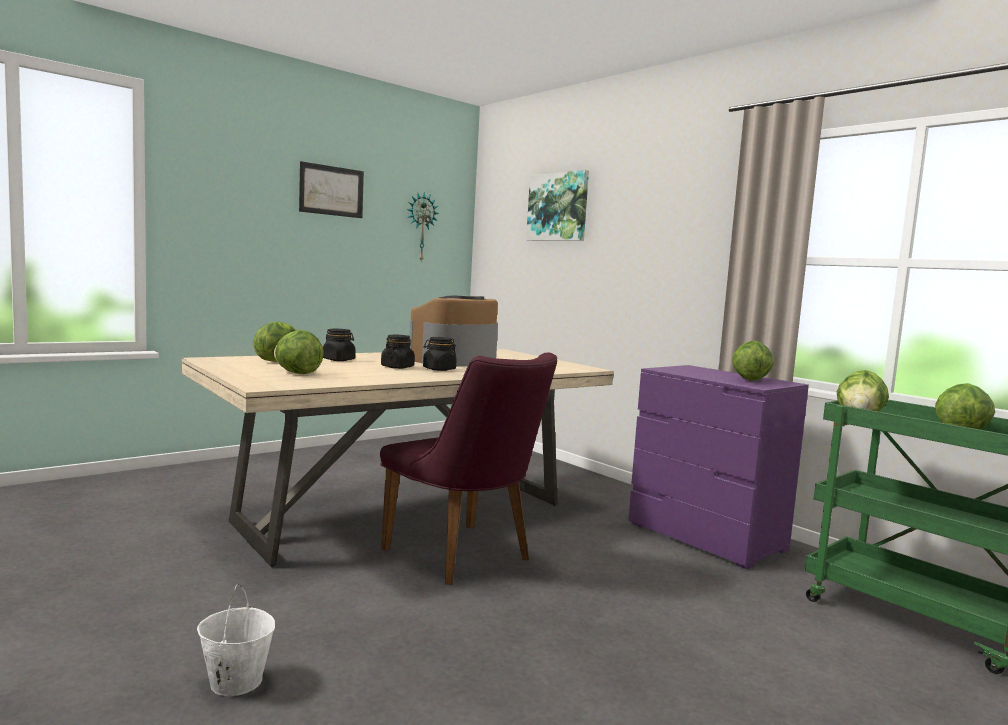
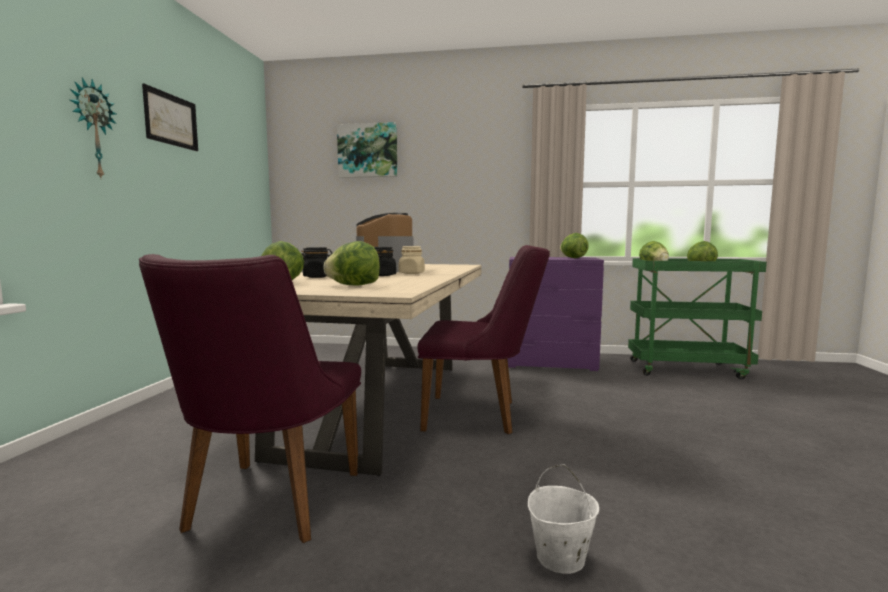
camera: 40 degrees left, 0 degrees up
(173, 553) = (265, 508): none -> purple chair
(420, 227) = (238, 164): wall clock -> wall clock (92, 129)
(439, 369) = (411, 273): black jar -> beige jar

